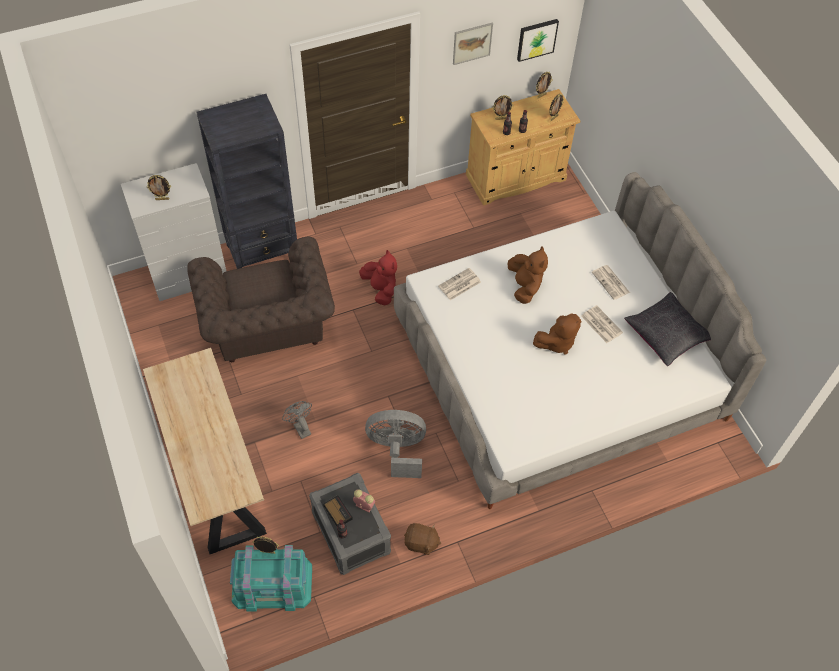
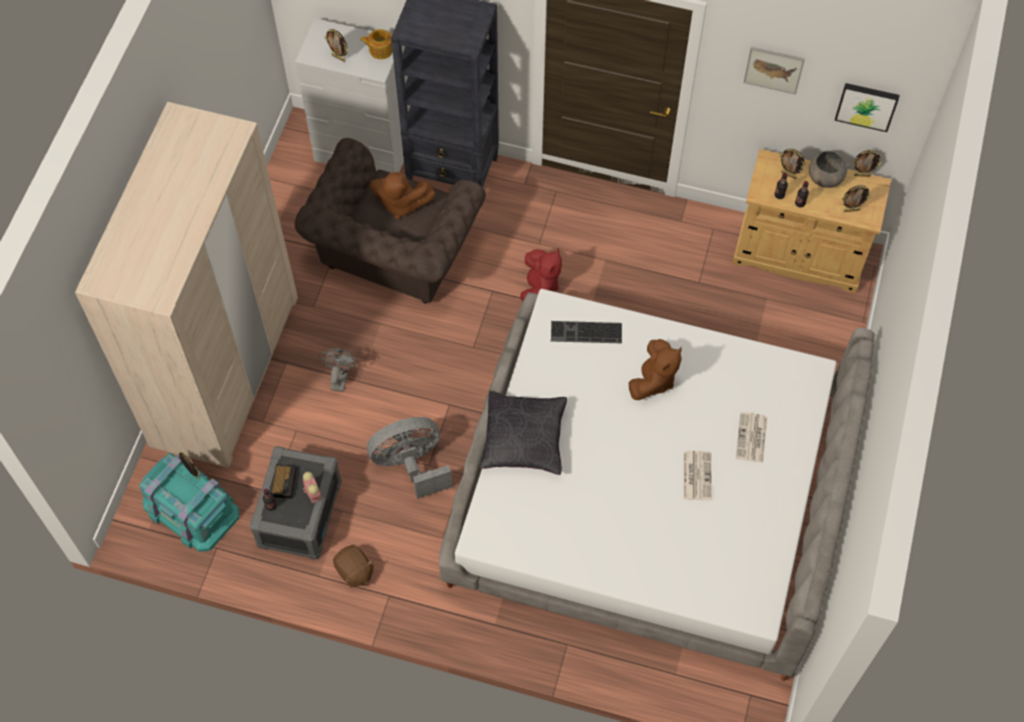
camera: 40 degrees right, 5 degrees up
(187, 178) = (380, 49): none -> teapot
(215, 475) = (225, 370): beige desk -> beige wardrobe
(397, 450) = (411, 465): grey fan -> grey fan turned 60 degrees counterclockwise
(459, 285) = (585, 333): newspaper -> keyboard
(523, 109) = (825, 179): none -> grey bowl
(557, 342) = (631, 462): brown plush toy -> brown plush toy (401, 204)
(666, 334) = (758, 535): black pillow -> black pillow (524, 438)

